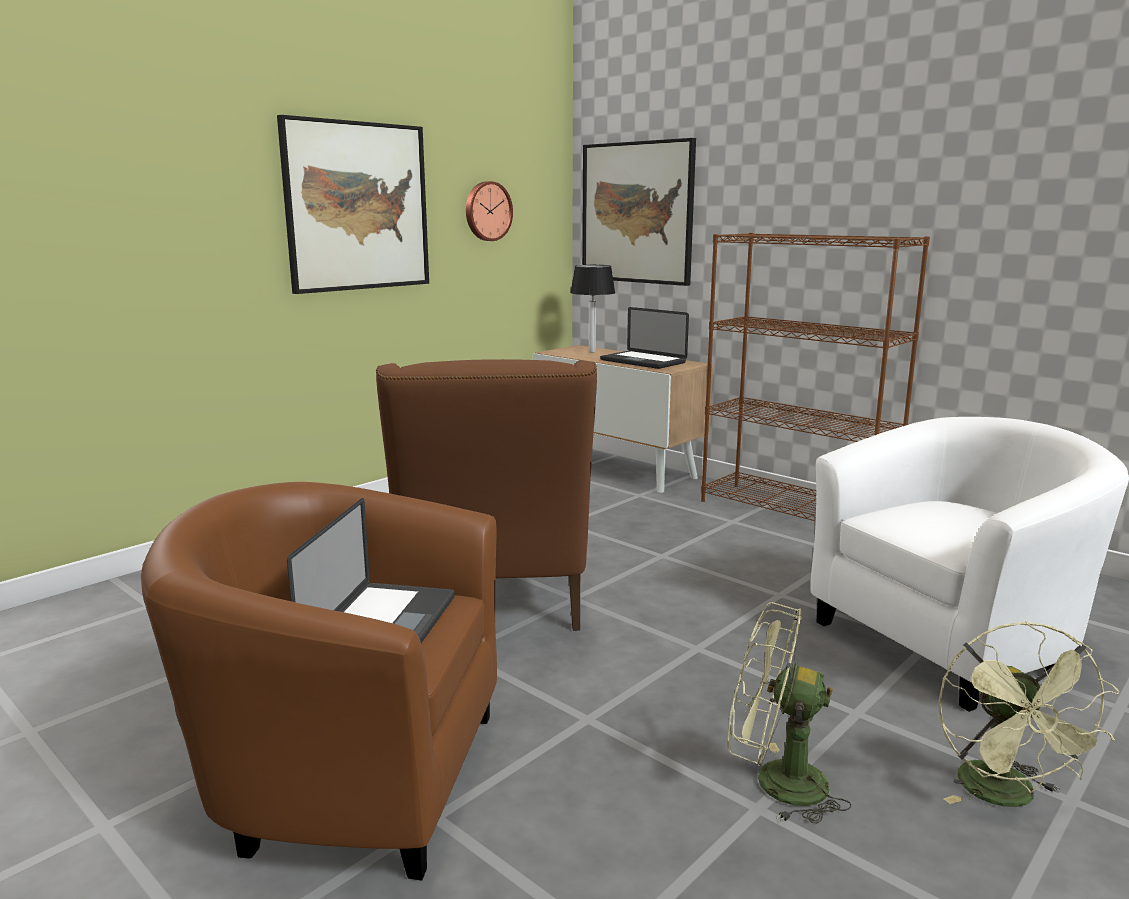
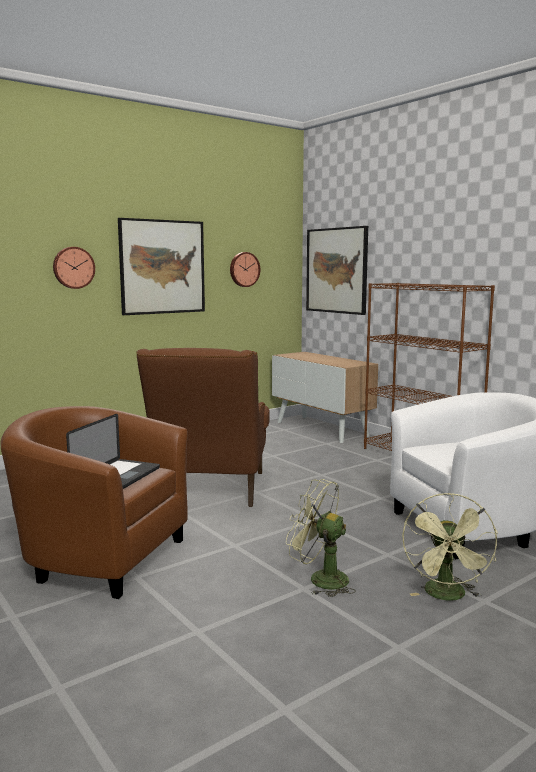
camera: 10 degrees right, 5 degrees down
(201, 207) = (73, 267): none -> wall clock
(592, 351) = (309, 355): table lamp -> none
(642, 361) = (335, 361): laptop -> none

